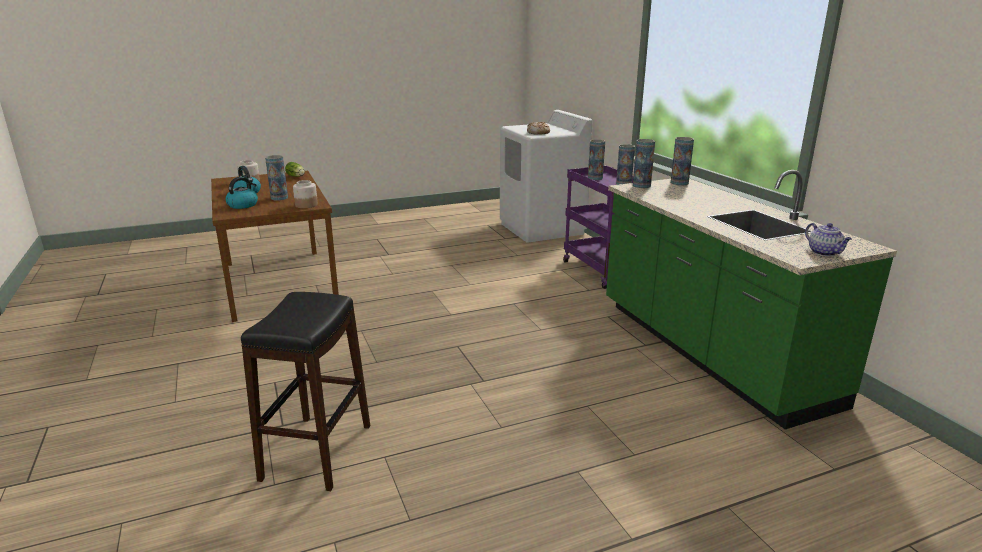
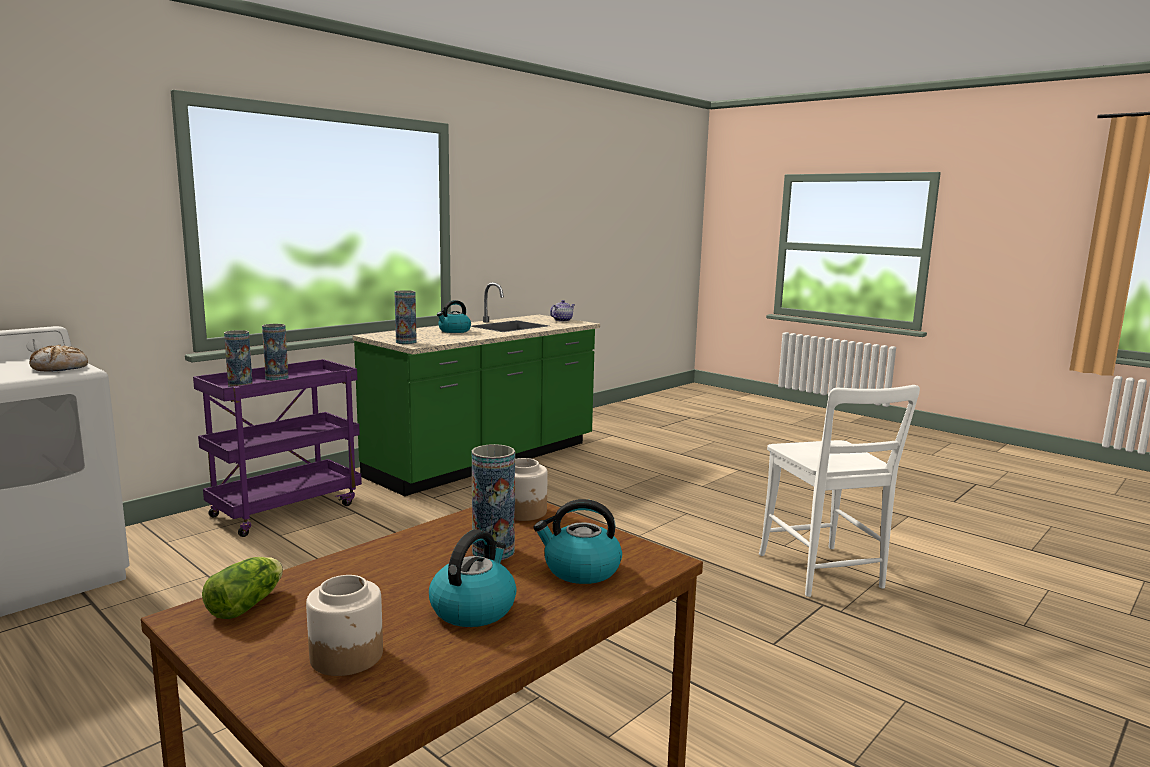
camera: 115 degrees left, 10 degrees down
(317, 451) = (823, 574): black stool -> white chair
(679, 183) = (384, 336): vase -> none
(710, 202) = (454, 331): none -> kettle

